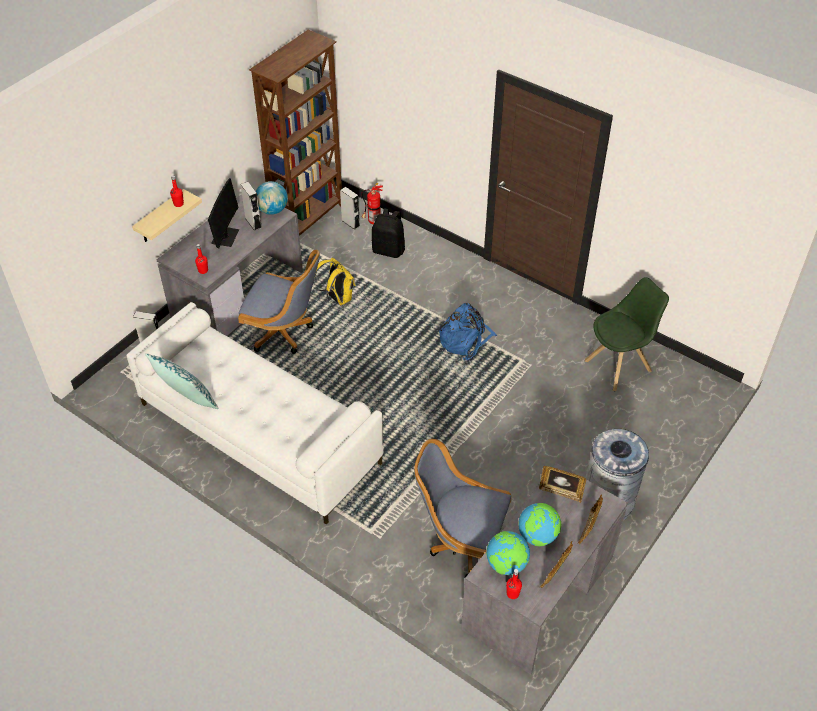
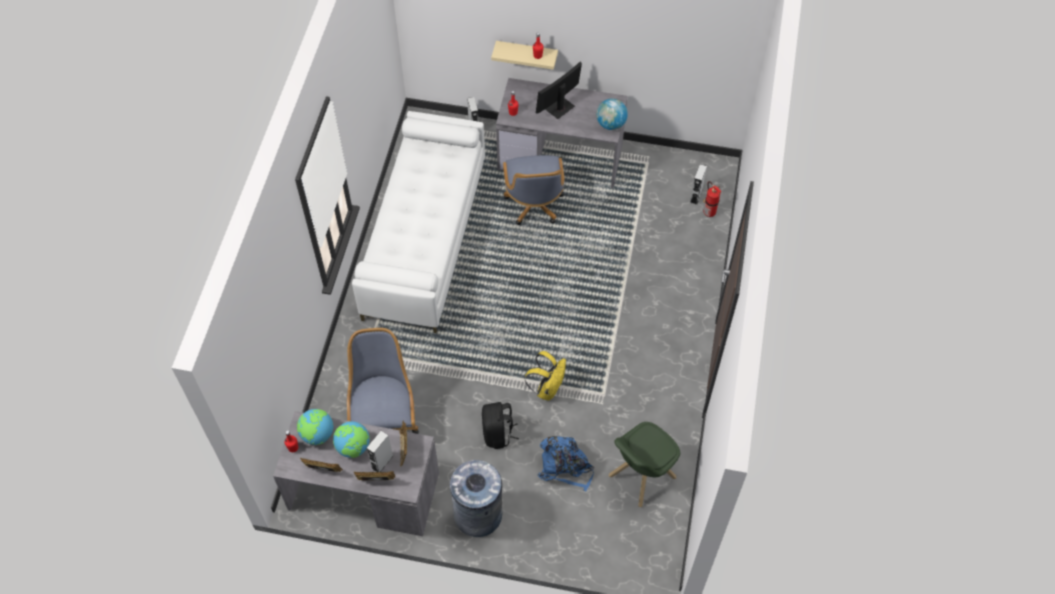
camera: 65 degrees right, 10 degrees up
(187, 400) = (393, 170): pillow -> none
(225, 237) = (559, 108): monitor -> monitor turned 150 degrees clockwise
(253, 223) = (587, 118): grey speaker -> grey speaker (382, 462)
(309, 218) = (681, 163): brown bookcase -> none
(337, 298) = (597, 226): yellow backpack -> yellow backpack (547, 388)
(389, 250) = (679, 239): black backpack -> black backpack (498, 434)
(465, 340) = (602, 341): blue backpack -> blue backpack (565, 466)
(618, 366) = (641, 476): green chair -> green chair turned 105 degrees clockwise

